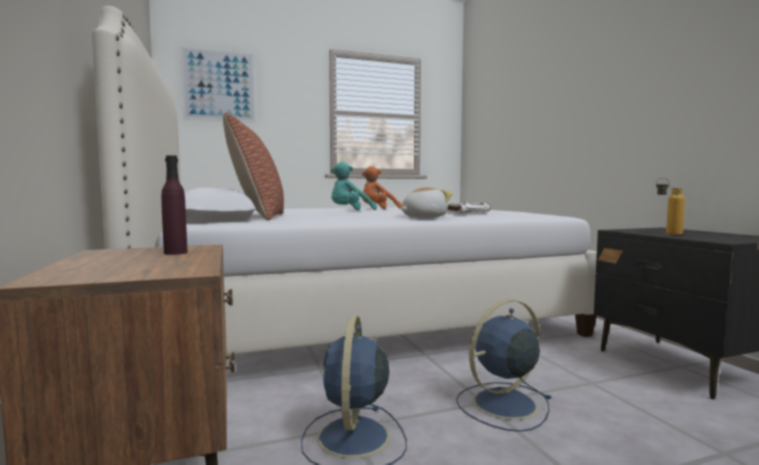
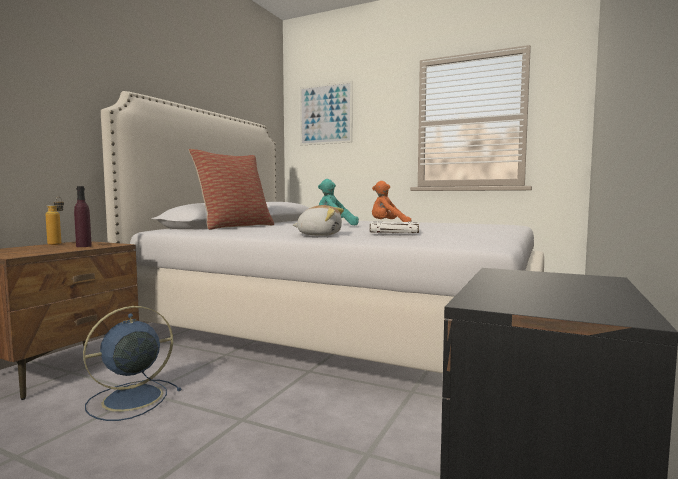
camera: 45 degrees right, 0 degrees up
(502, 405) = (247, 427): blue fan -> none
(667, 234) = (509, 284): bottle -> bottle (57, 244)

